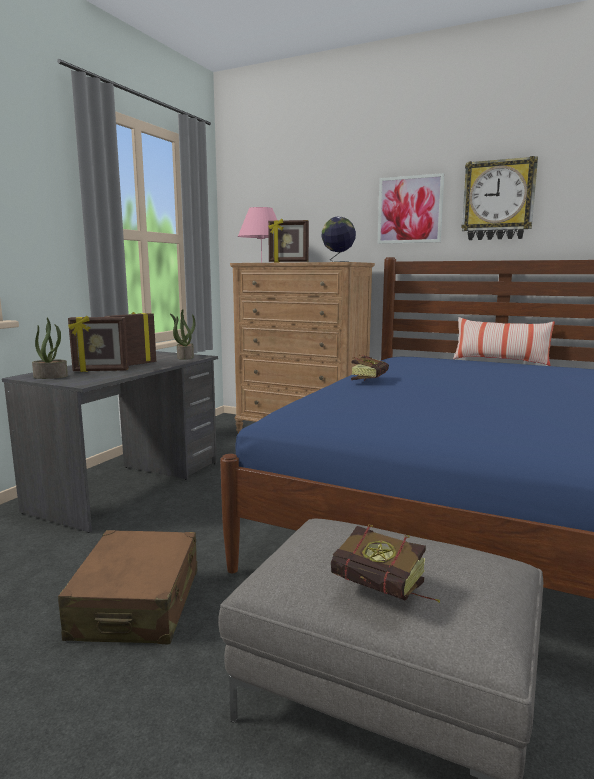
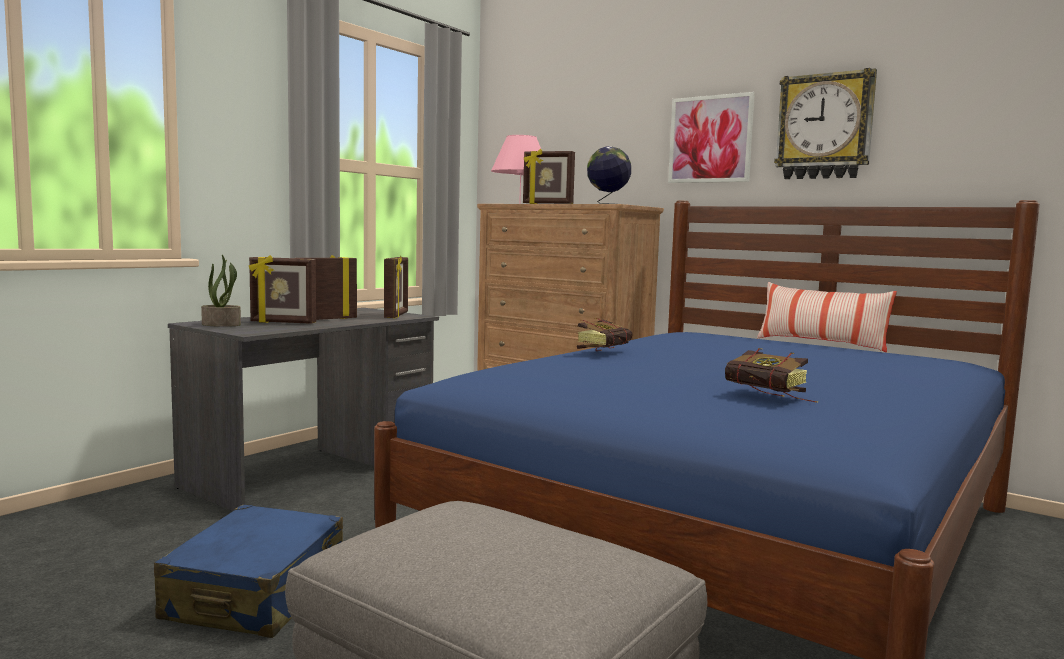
camera: 10 degrees right, 5 degrees down
(137, 604) = (257, 593): brown suitcase -> blue suitcase
(185, 357) = (397, 315): potted plant -> picture frame
(386, 592) = (462, 569): book -> book (772, 397)

